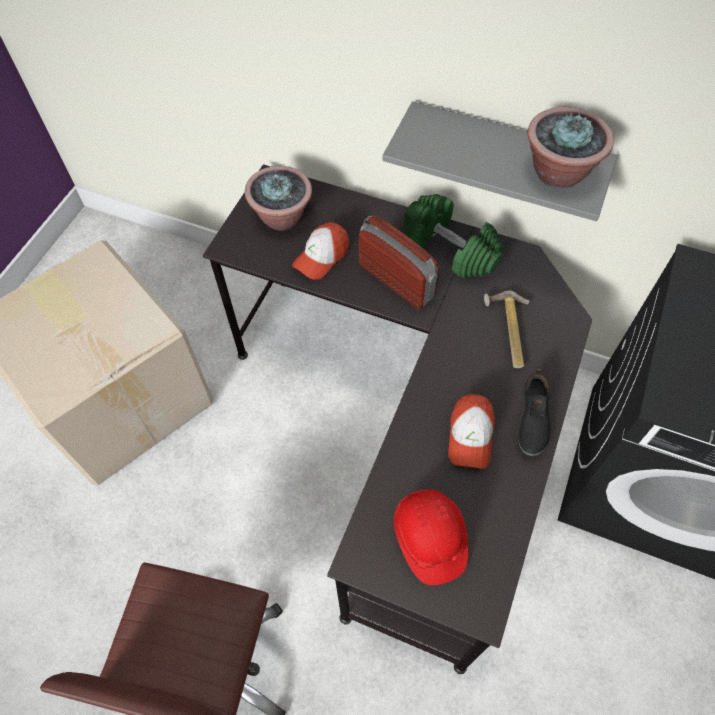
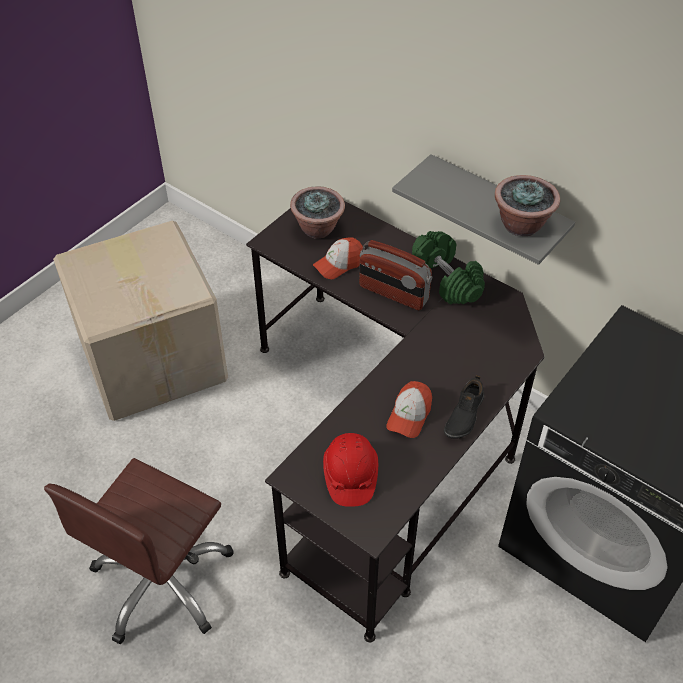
camera: 15 degrees right, 10 degrees down
(397, 280) = (393, 293): radio -> radio turned 150 degrees clockwise
(507, 331) = (469, 349): hammer -> none

